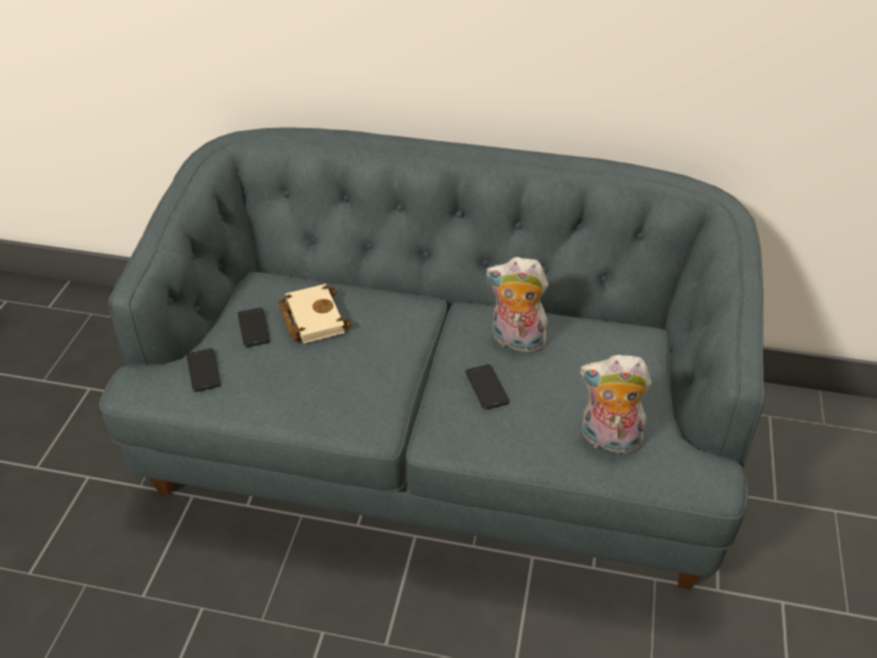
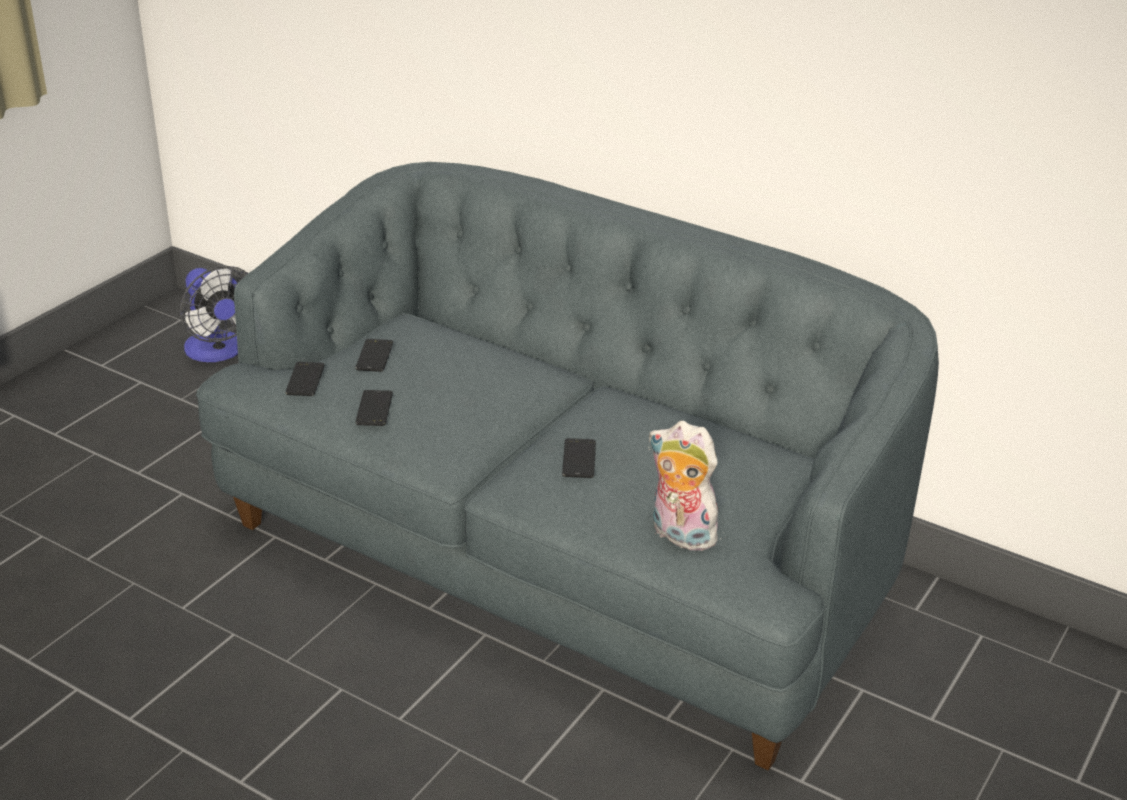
camera: 20 degrees right, 10 degrees down
(56, 324) = (218, 352): none -> fan
(283, 385) = (374, 409): none -> phone
(311, 318) = (437, 360): beige book -> none
(515, 341) = (638, 429): plush toy -> none

